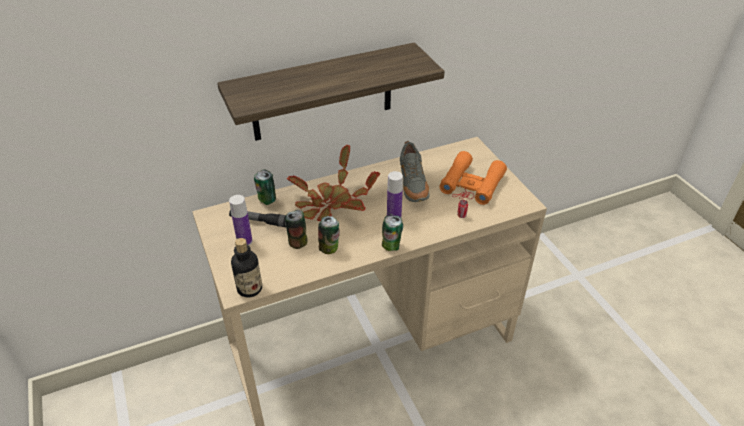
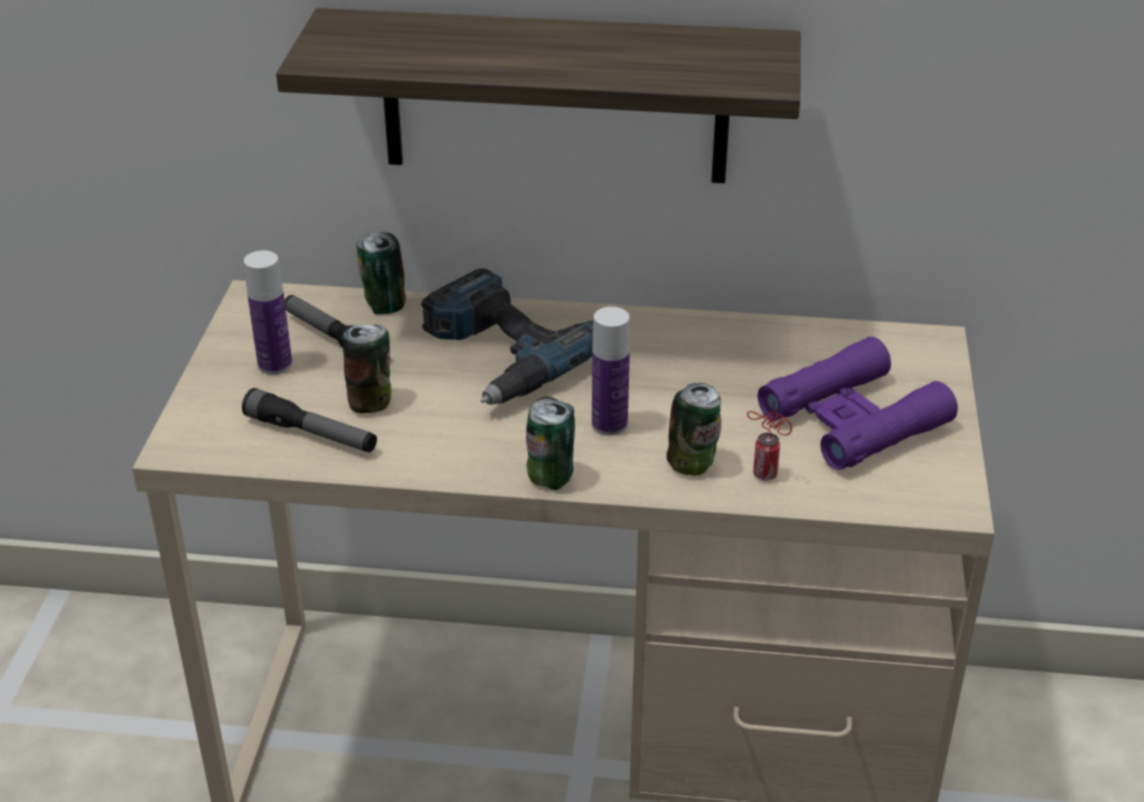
camera: 30 degrees right, 5 degrees down
(249, 288) = (207, 450): bottle -> none
(286, 264) = (311, 434): none -> flashlight
(330, 204) = (499, 355): potted plant -> power drill
(330, 248) = (422, 436): can -> can (693, 464)
(412, 187) = (706, 382): grey shoe -> none
(472, 184) = (853, 419): orange binoculars -> purple binoculars

